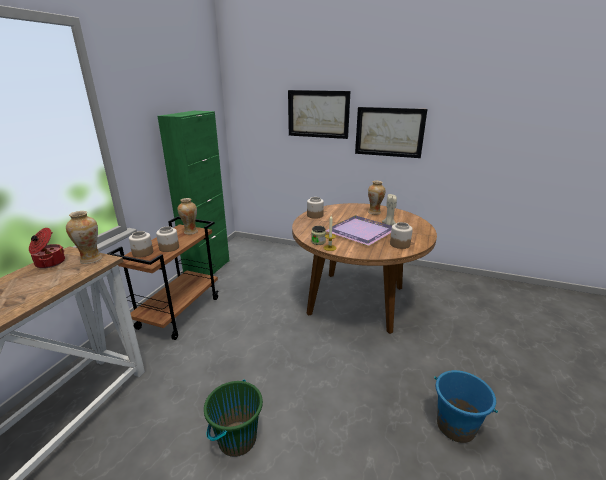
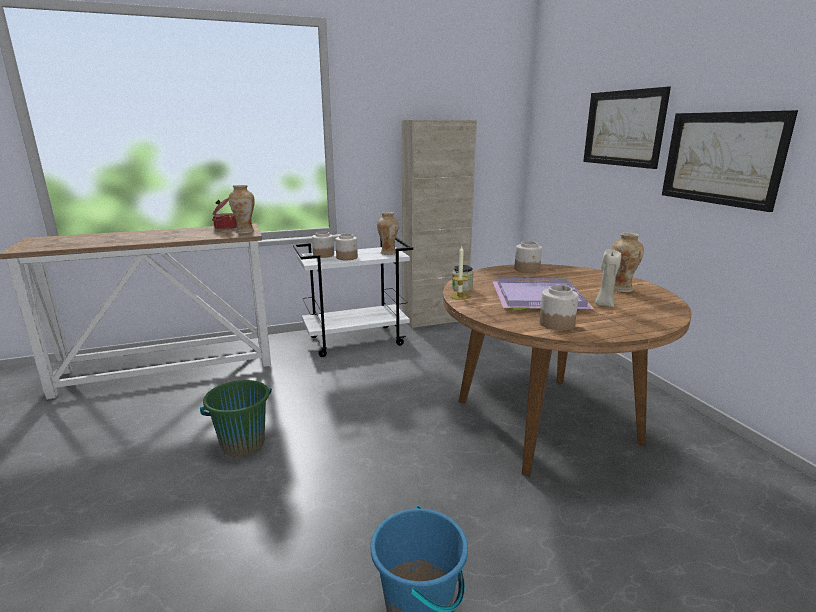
camera: 50 degrees right, 5 degrees down
(179, 312) = (356, 340): brown cart -> white cart
(208, 269) = (435, 320): green cabinet -> beige cabinet

